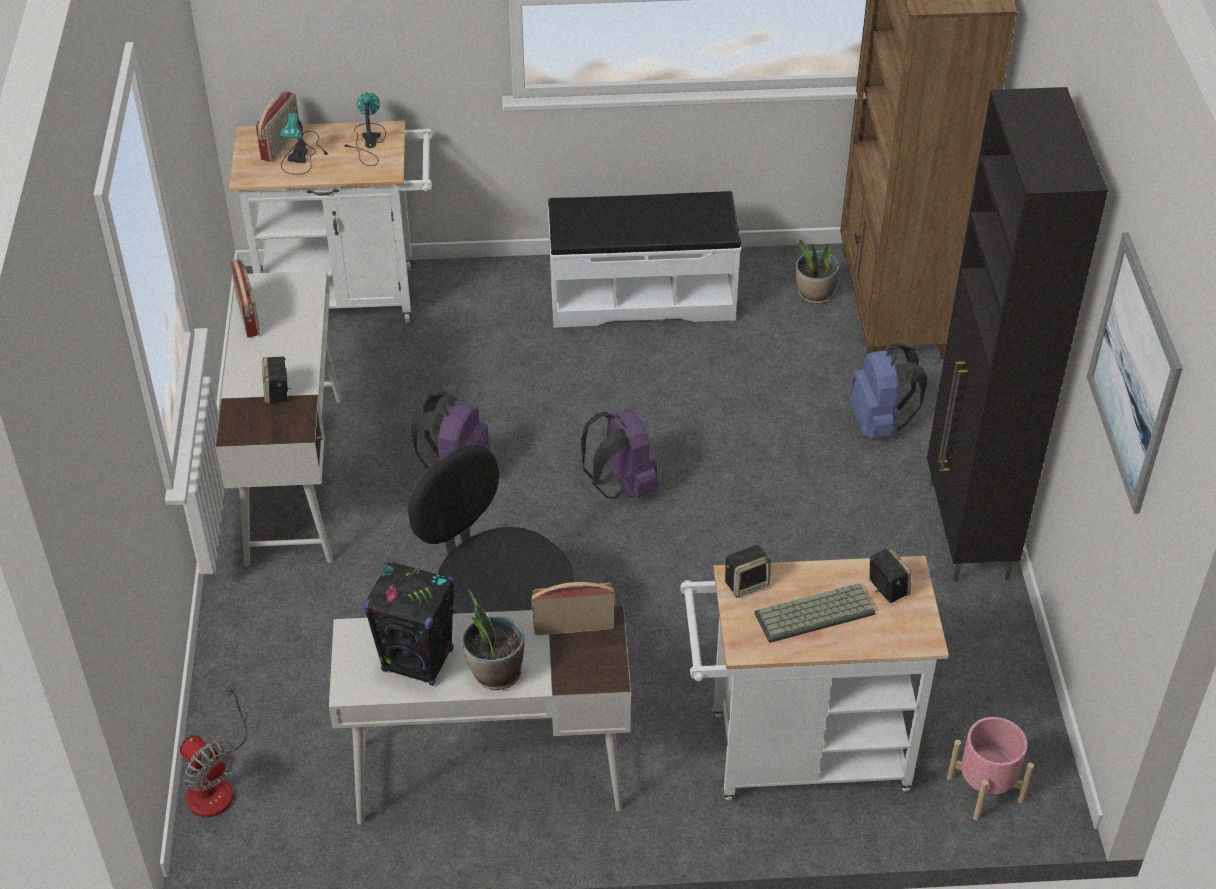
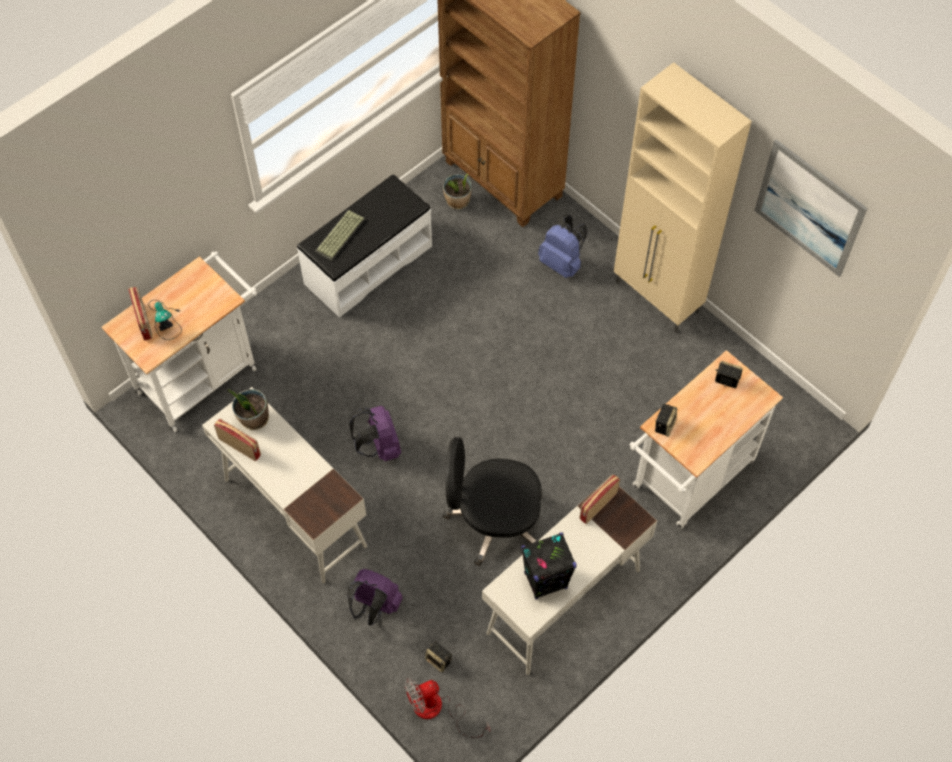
camera: 40 degrees left, 15 degrees up
(215, 782) = (437, 710): fan -> fan turned 150 degrees clockwise
(277, 393) = (310, 483): speaker -> speaker (439, 660)
(367, 142) = (194, 286): table lamp -> none
(495, 672) = (587, 558): potted plant -> potted plant (253, 419)
(621, 486) = (470, 391): purple backpack -> purple backpack (374, 606)
(814, 615) = (709, 420): keyboard -> keyboard (340, 236)
(967, 531) = (657, 298): black cabinet -> beige cabinet
(985, 789) = (782, 435): pink planter -> none

